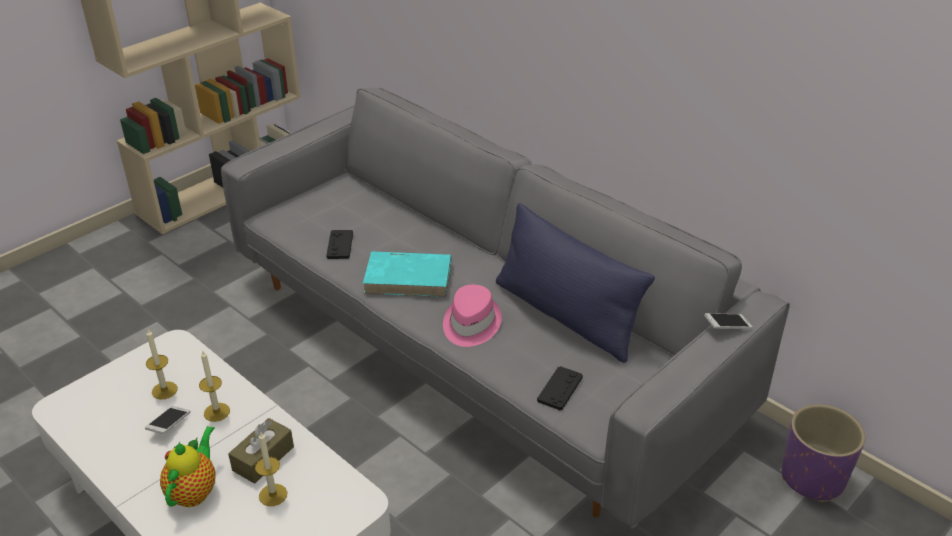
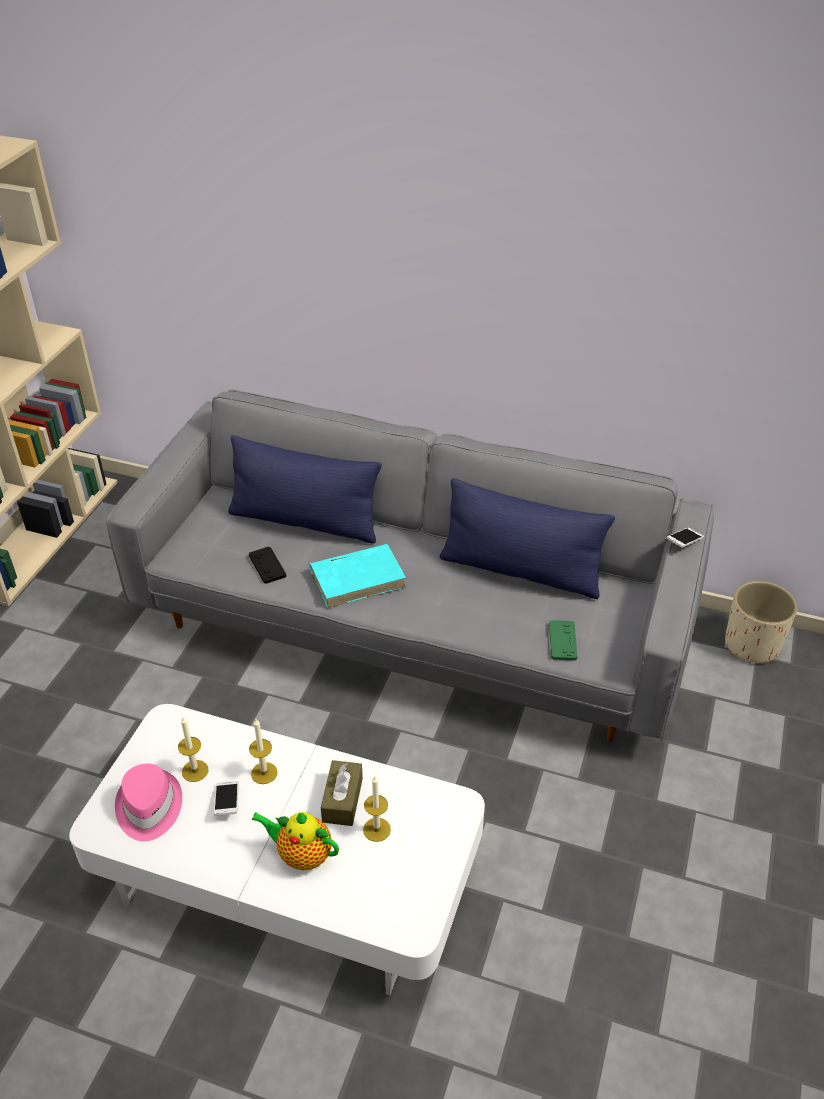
camera: 25 degrees left, 5 degrees up
(194, 491) = (301, 855): teapot -> teapot turned 60 degrees counterclockwise
(399, 220) = (304, 521): none -> blue pillow
(470, 324) = (446, 606): pink hat -> pink hat (148, 807)
(560, 389) = (562, 641): black game controller -> green game controller
(813, 478) = (752, 644): purple planter -> beige planter

